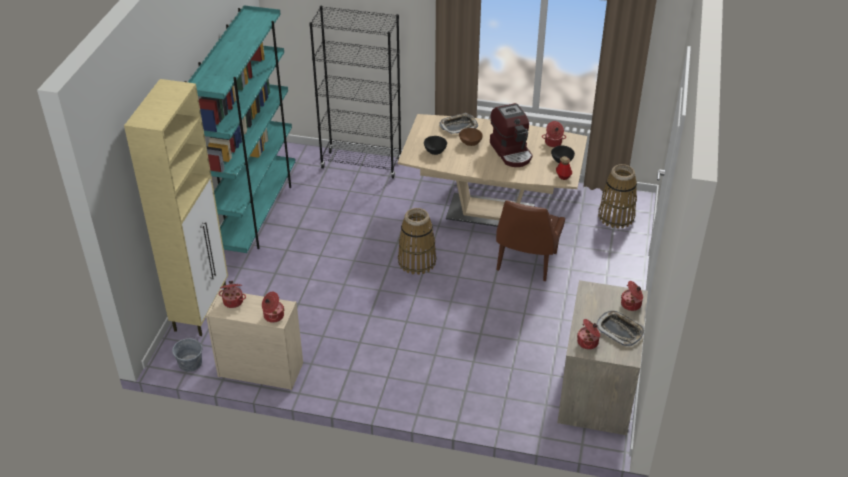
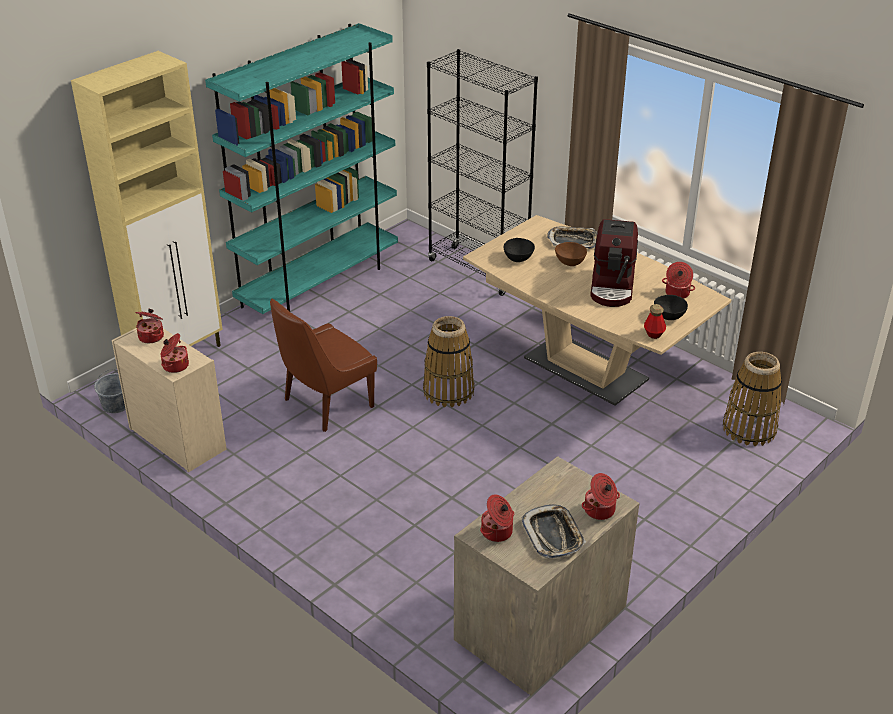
camera: 30 degrees right, 5 degrees down
(525, 263) = (579, 440): brown chair -> brown chair (325, 404)

